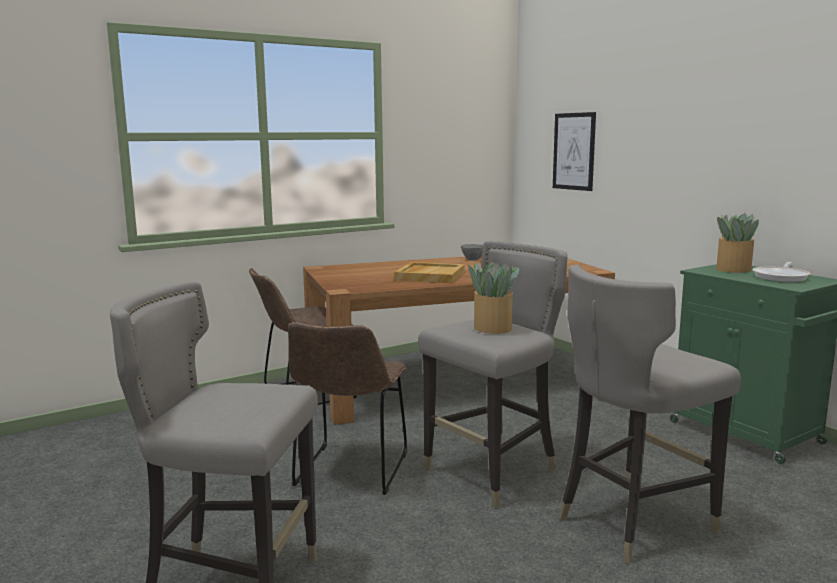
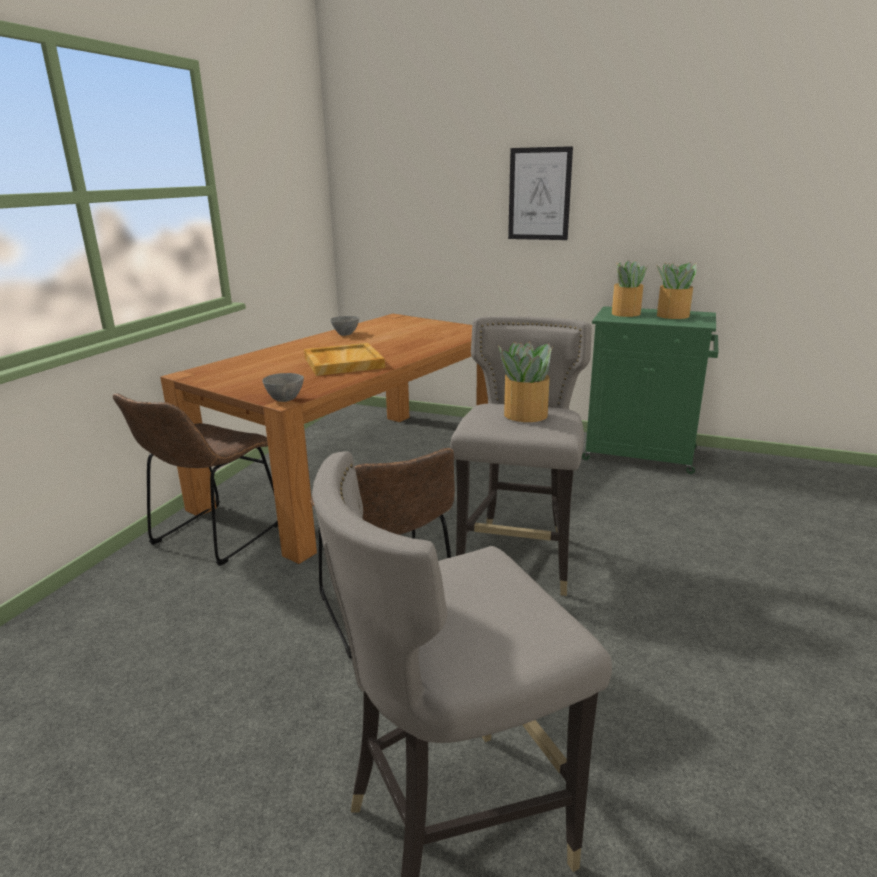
camera: 35 degrees left, 10 degrees up
(345, 289) = (285, 399): none -> grey bowl
(574, 151) = (414, 203): picture -> picture (539, 194)
(632, 522) = (672, 565): grey stool -> none
(781, 277) = (672, 316): frying pan -> potted plant

